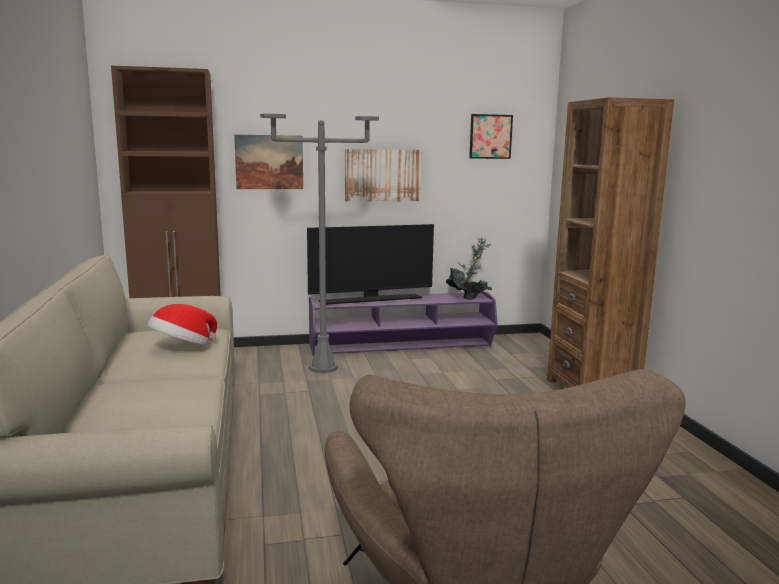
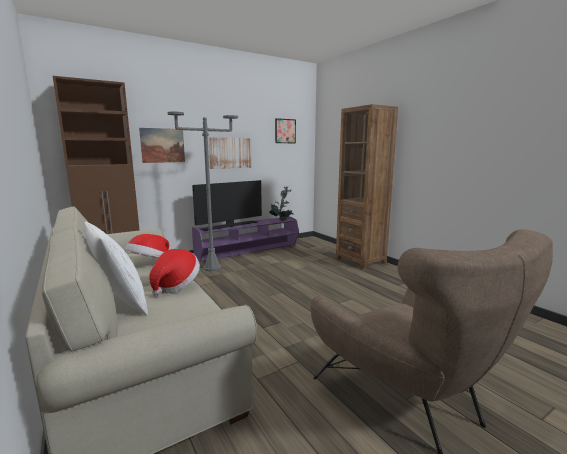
camera: 20 degrees left, 0 degrees up
(97, 398) = (120, 303): none -> white pillow
(183, 385) = (175, 285): none -> hat

